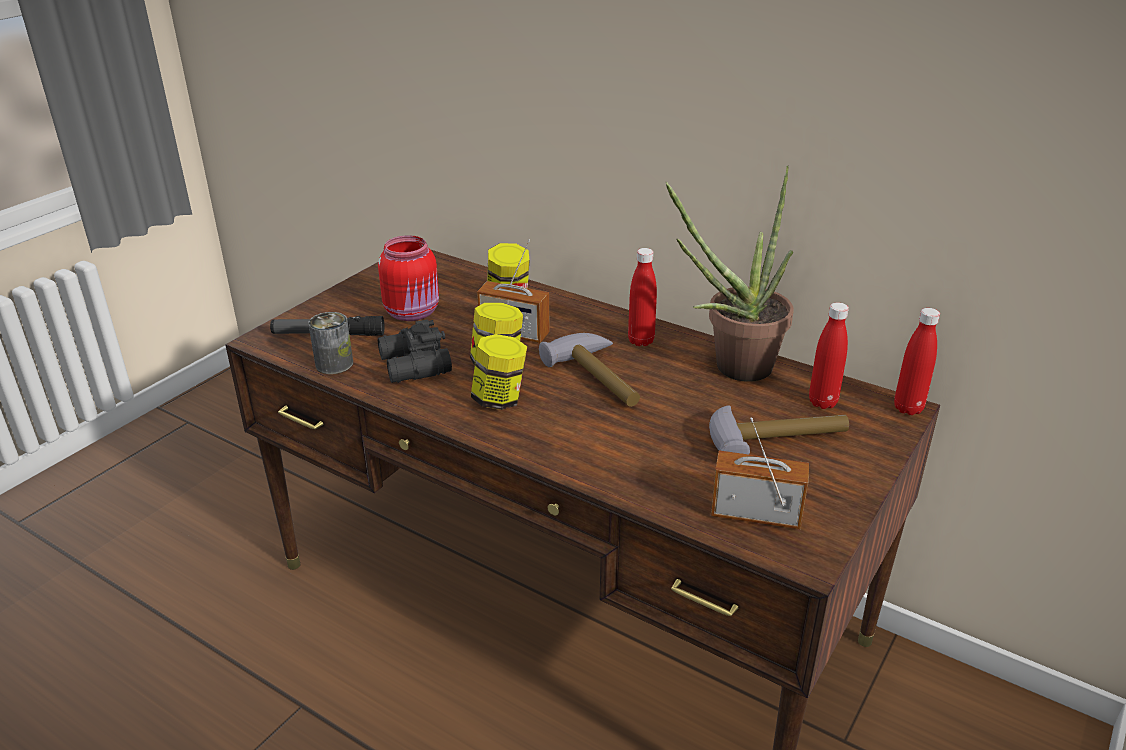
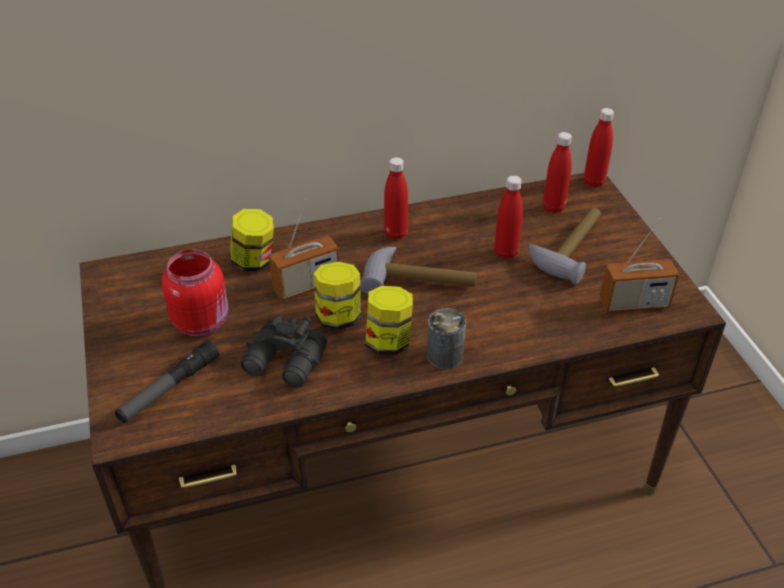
camera: 50 degrees left, 10 degrees up
(334, 364) = (223, 407): can -> can (445, 356)
(708, 405) = (505, 253): none -> red bottle
(732, 369) = (477, 217): potted plant -> none
(755, 514) = (634, 303): radio -> radio turned 150 degrees counterclockwise

